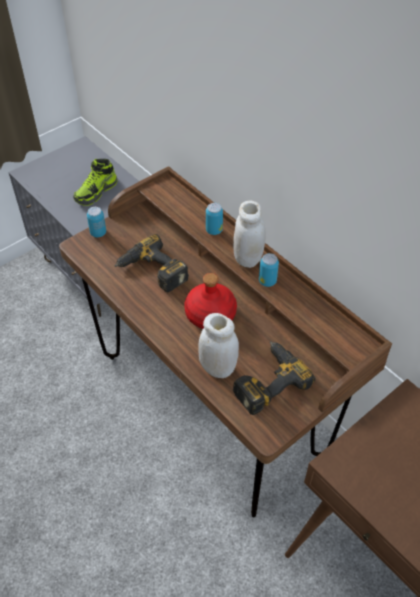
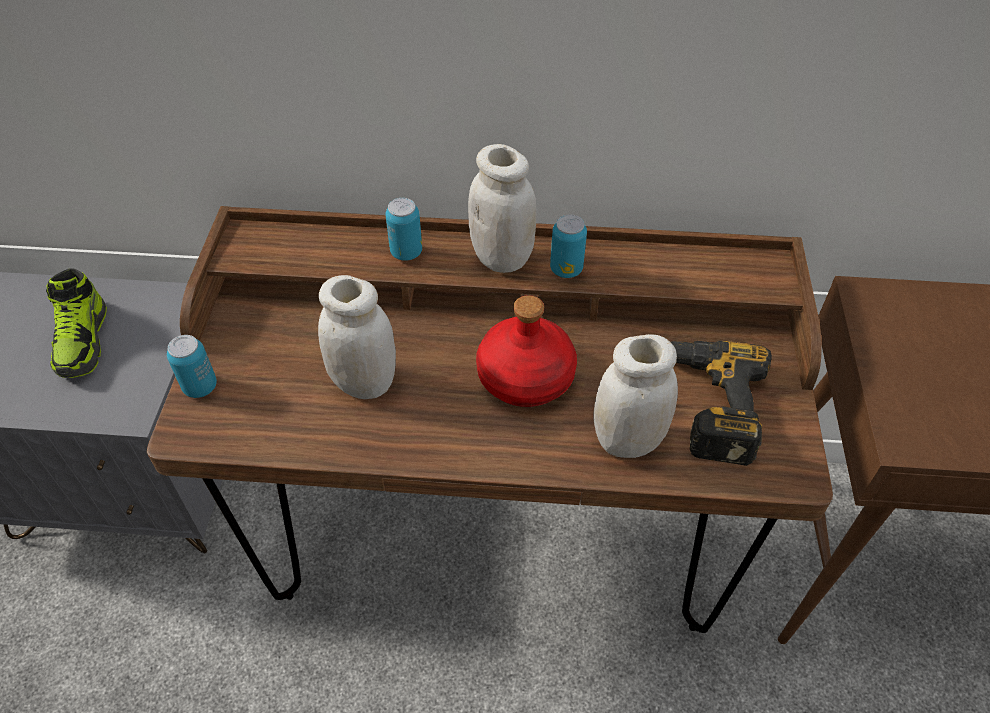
camera: 45 degrees left, 0 degrees up
(151, 272) = (364, 382): power drill -> white jar

